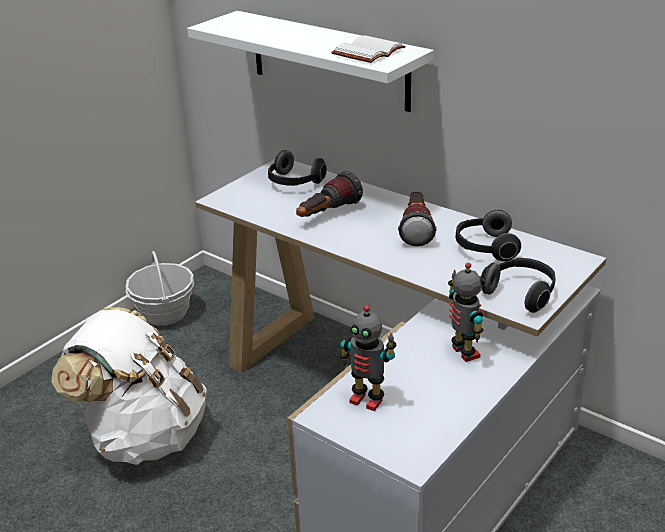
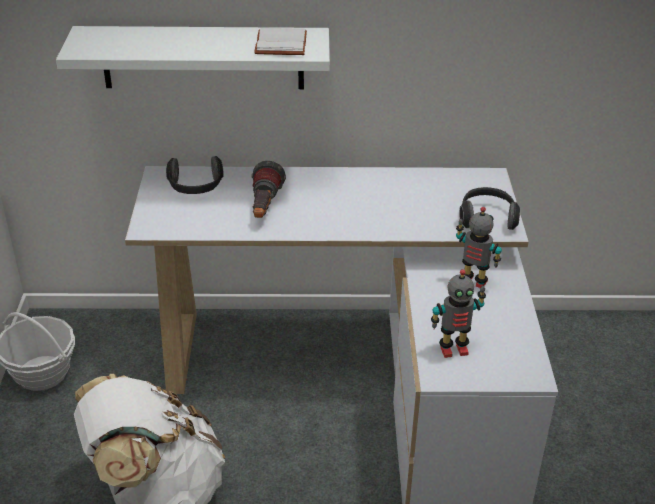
camera: 40 degrees left, 5 degrees up
(416, 228) = (351, 194): flashlight -> none
(485, 248) = (421, 191): headphones -> none

